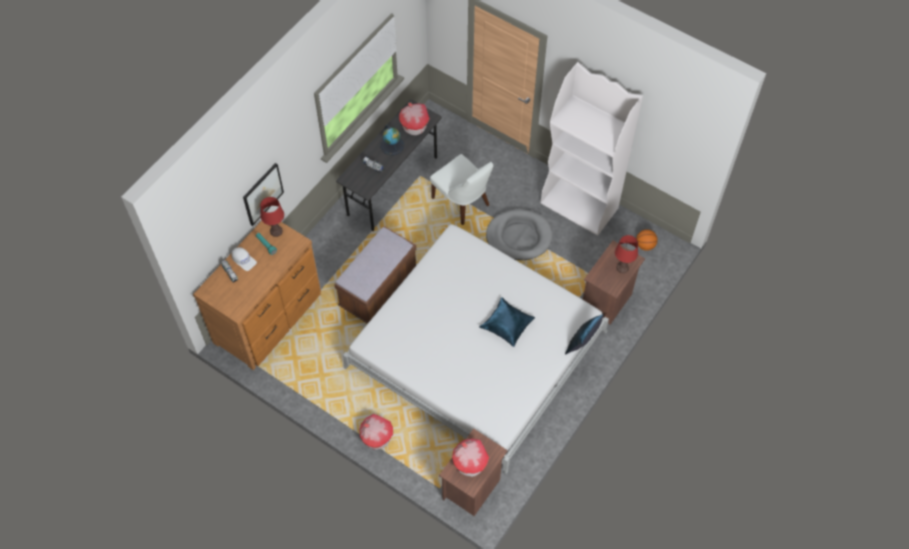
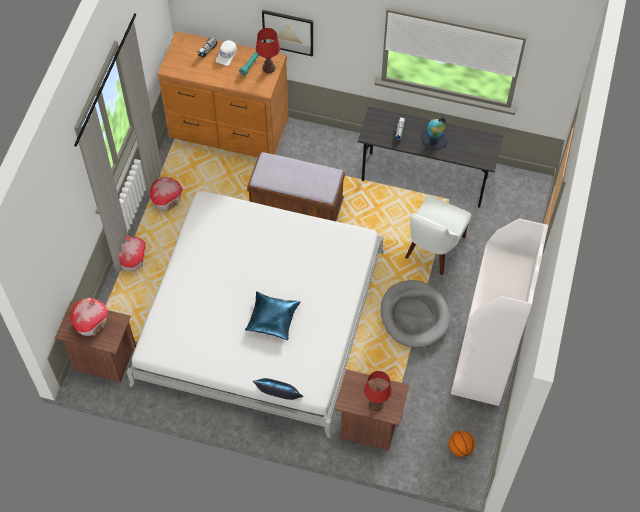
camera: 70 degrees right, 0 degrees up
(414, 126) = (469, 150): toy house -> toy house (167, 200)

